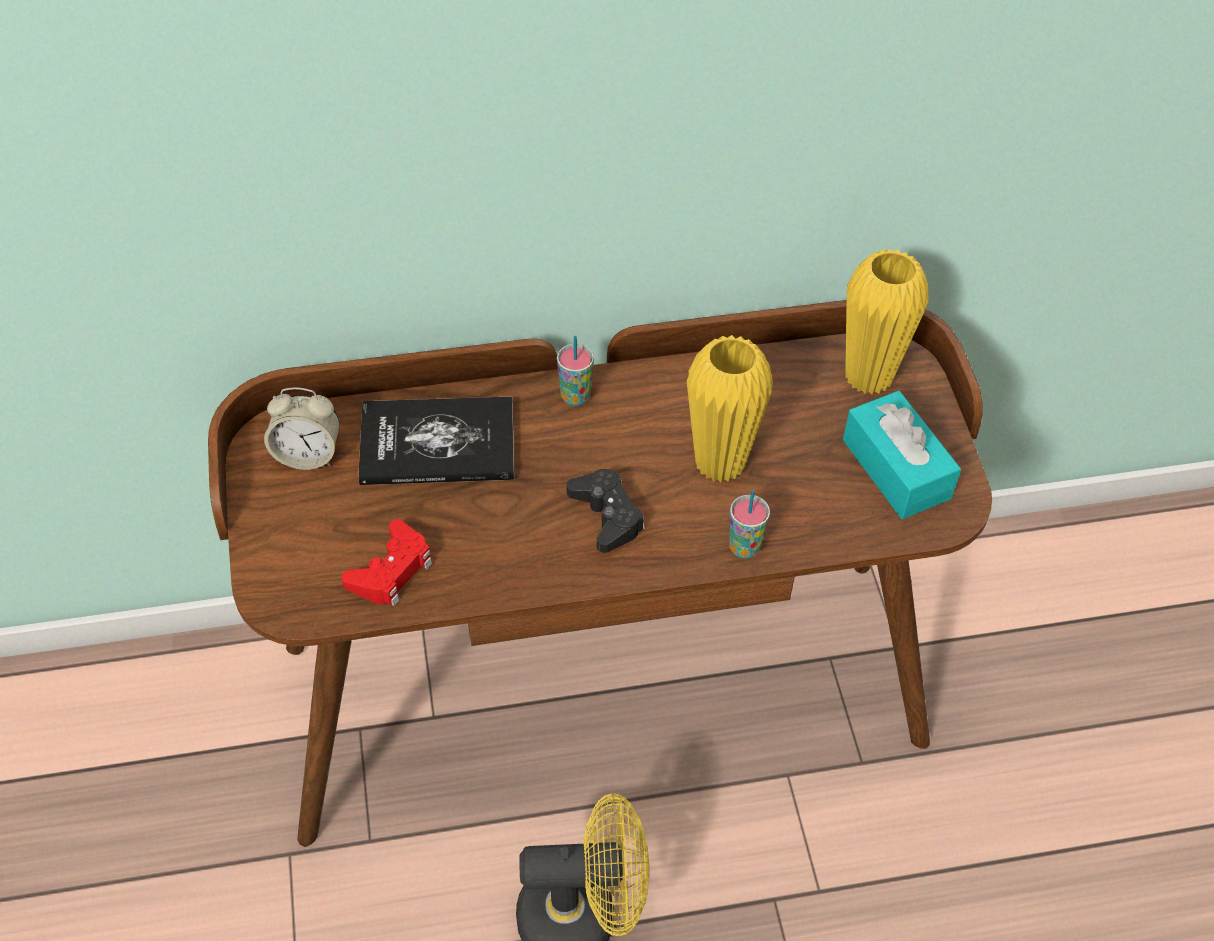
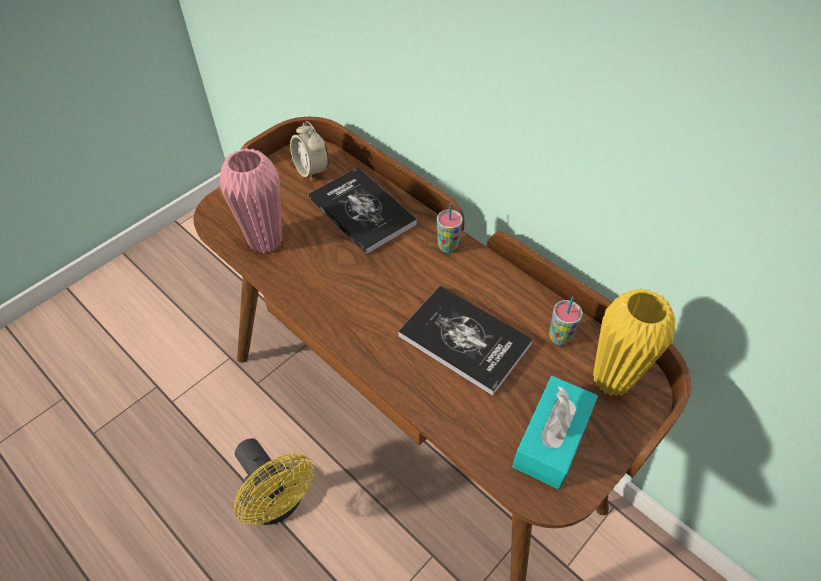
camera: 55 degrees right, 0 degrees up
(391, 571) = (265, 241): red game controller -> pink vase
(607, 515) = (377, 308): black game controller -> none
(720, 463) = (464, 339): yellow vase -> book
(744, 547) = (411, 389): cup -> cup (559, 337)

